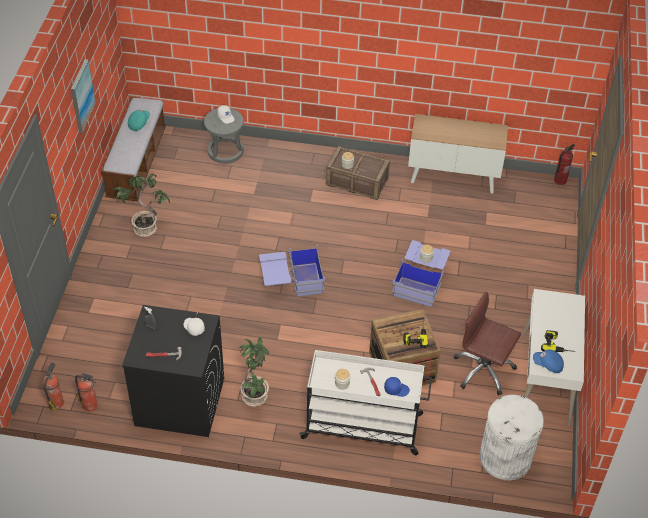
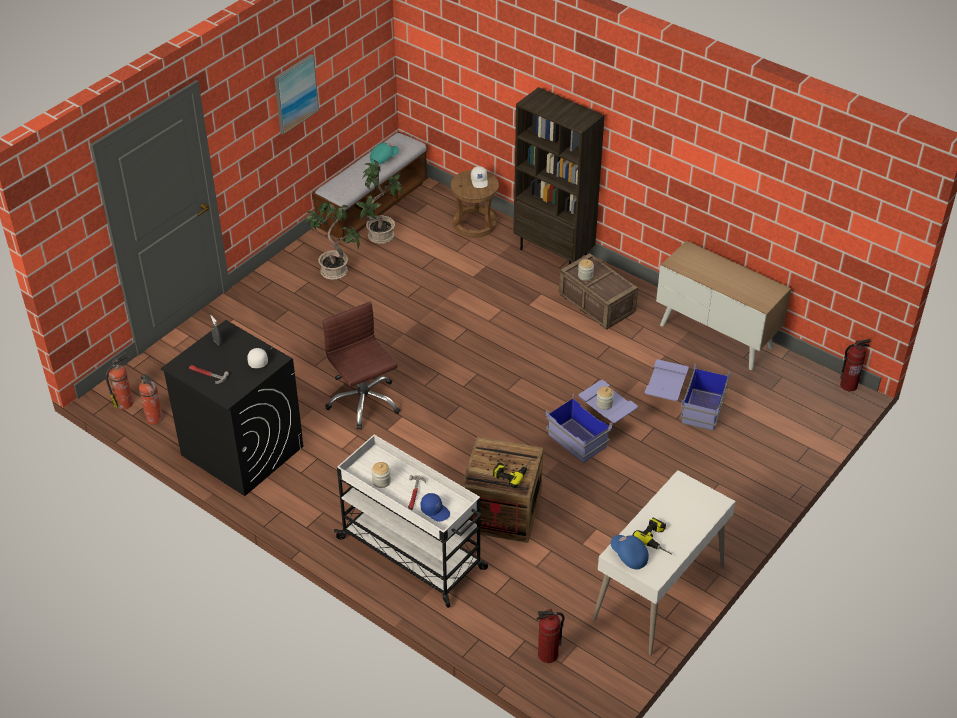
camera: 30 degrees right, 5 degrees down
(225, 151) = (474, 223): grey stool -> brown stool
(256, 396) = (322, 477): potted plant -> potted plant (381, 236)
(291, 282) = (446, 378): blue storage box -> blue storage box (684, 406)
(300, 154) = (554, 254): none -> brown bookcase
(483, 370) = (593, 553): brown office chair -> brown office chair (363, 402)
(505, 458) = (547, 655): white trash can -> fire extinguisher

